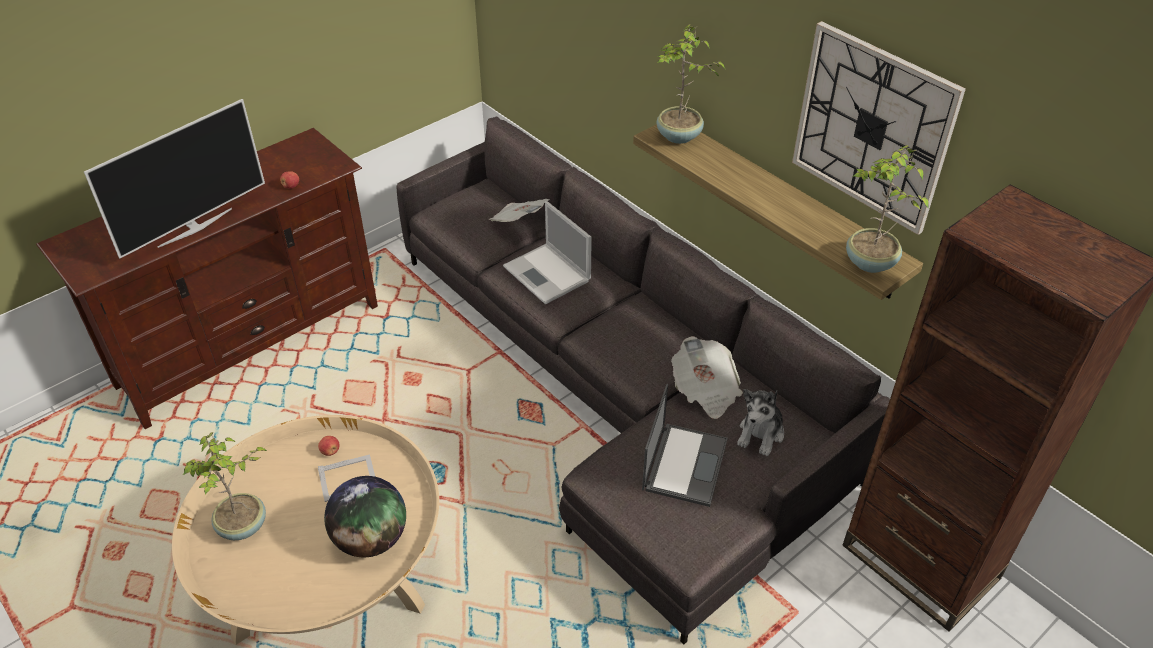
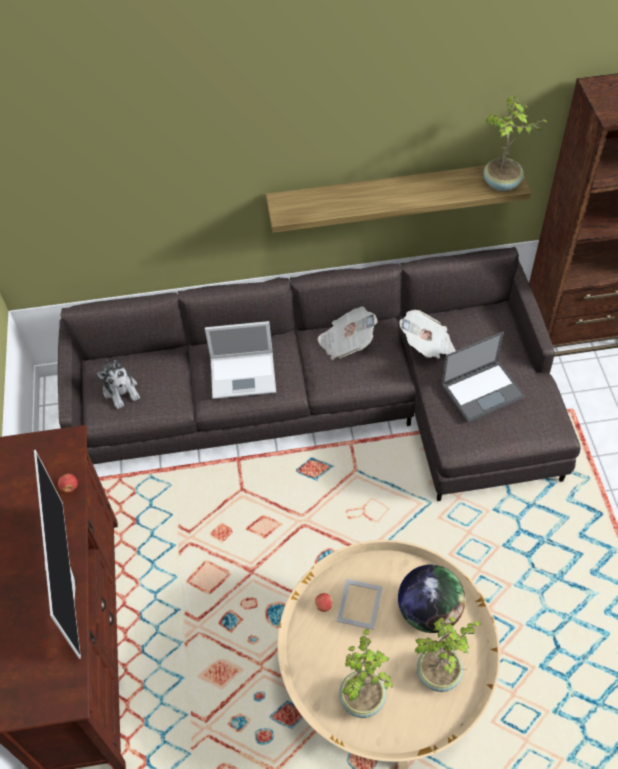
camera: 55 degrees left, 10 degrees up
(519, 222) = (168, 364): newspaper -> newspaper (346, 342)
(678, 137) = (295, 203): potted plant -> potted plant (439, 674)
(685, 463) = (483, 390): laptop -> laptop turned 105 degrees clockwise
(761, 434) = (483, 337): plush toy -> plush toy (121, 390)
(872, 127) = (462, 101): wall clock -> none

